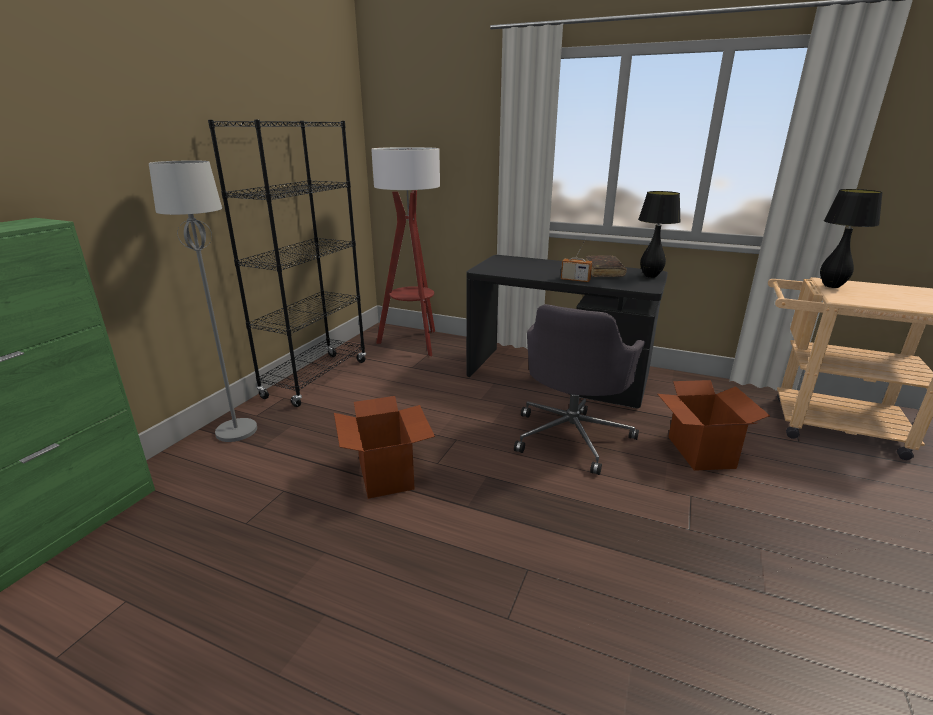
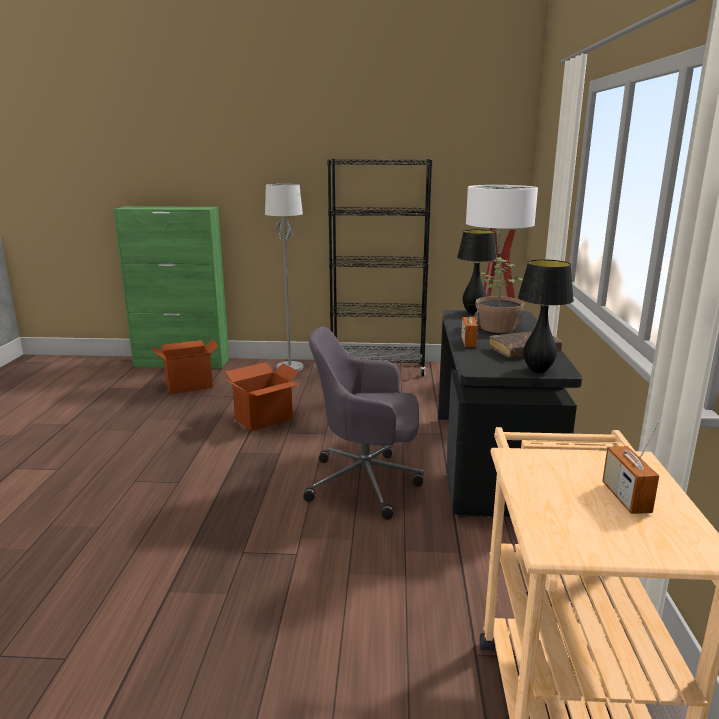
camera: 70 degrees right, 5 degrees down
(539, 268) = (497, 328): none -> potted plant
(699, 452) = (386, 562): cardboard box -> cardboard box (189, 385)
(831, 286) = (590, 456): black table lamp -> black table lamp (473, 313)
(881, 291) = (625, 498): none -> radio

